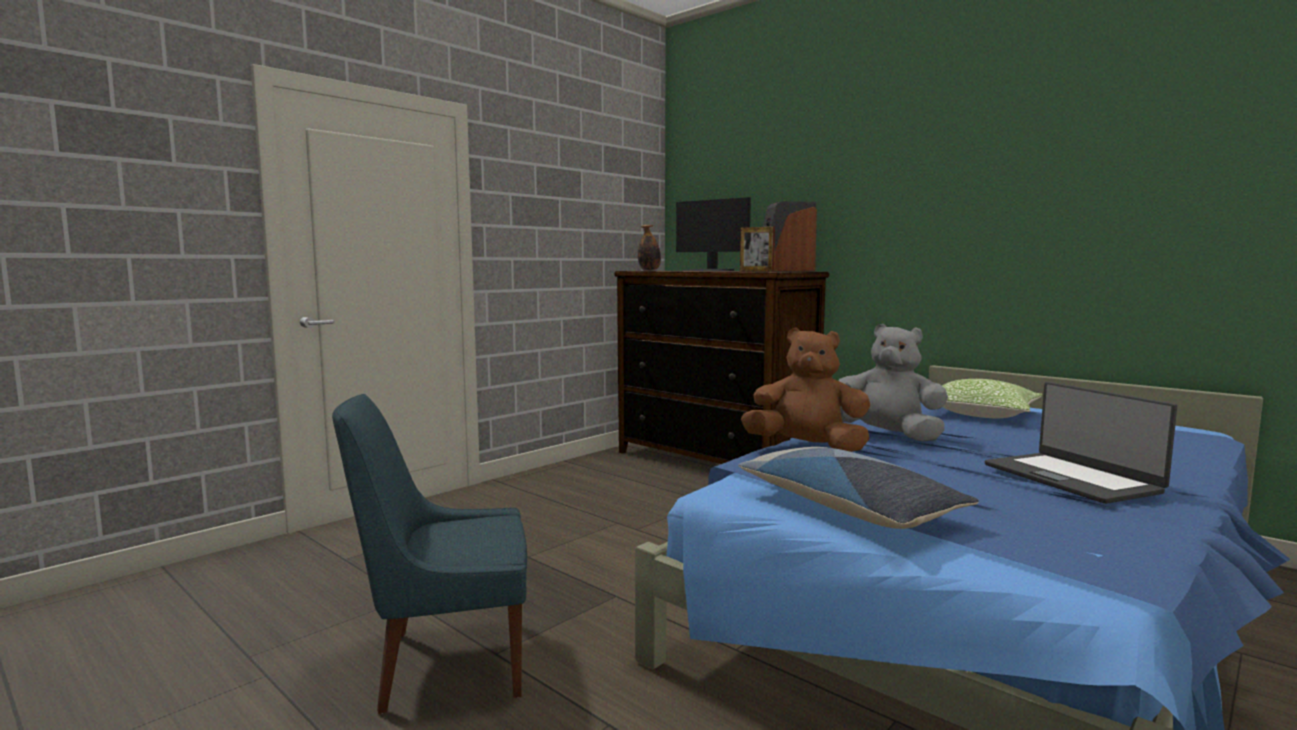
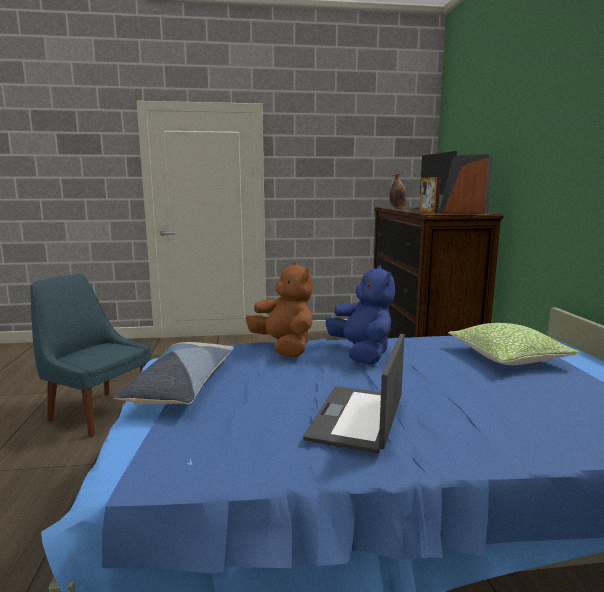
camera: 40 degrees right, 5 degrees up
(886, 436) = (362, 354): grey plush toy -> blue plush toy

